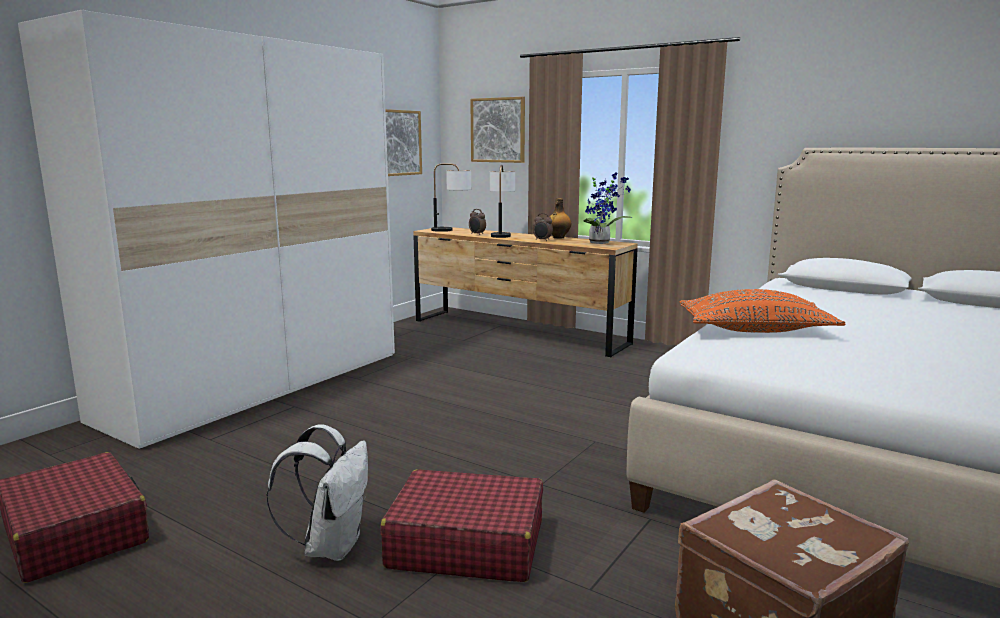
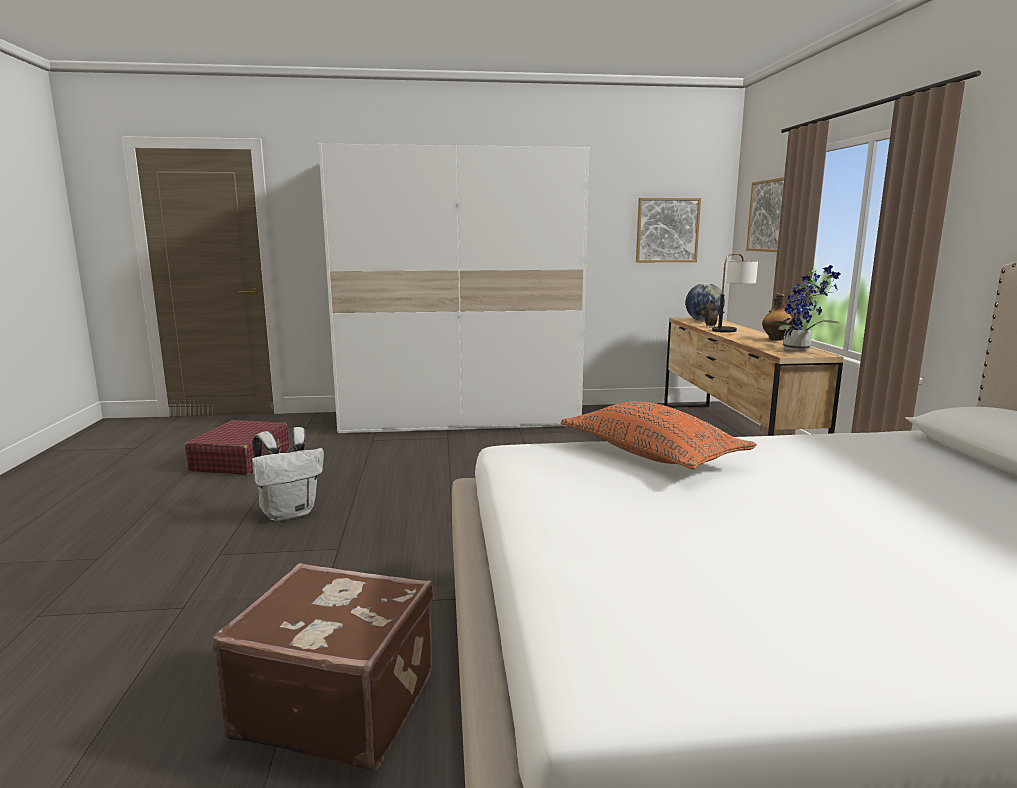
camera: 50 degrees right, 0 degrees up
(452, 230) = (703, 321): table lamp -> globe
(466, 544) = (334, 547): red suitcase -> none
(542, 240) = (746, 339): alarm clock -> none

